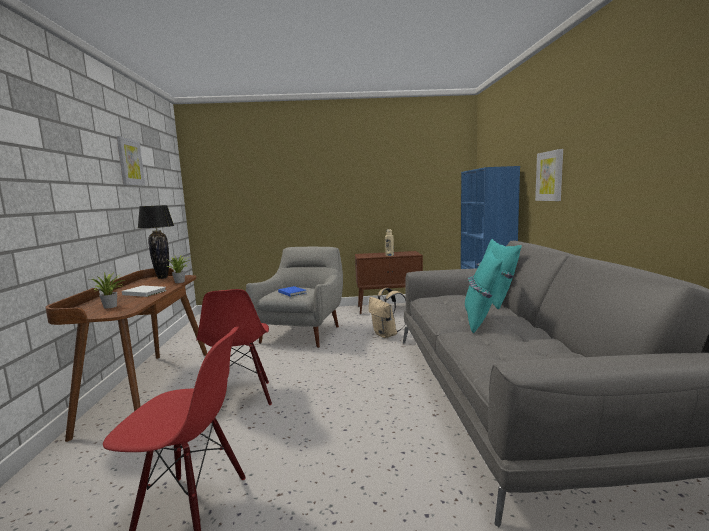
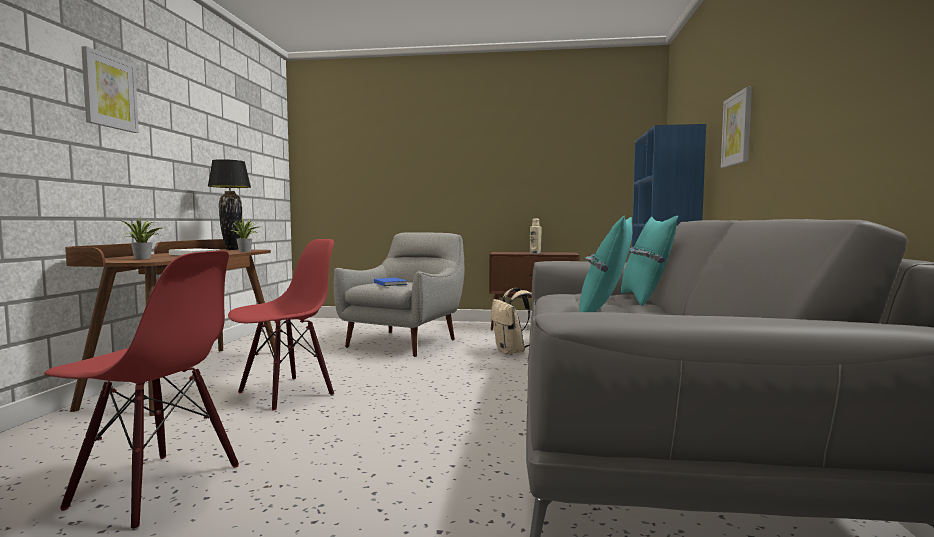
camera: 10 degrees right, 5 degrees down
(130, 162) = (213, 113): picture -> picture (109, 92)
(239, 397) = (286, 393): red chair -> red chair turned 135 degrees counterclockwise

